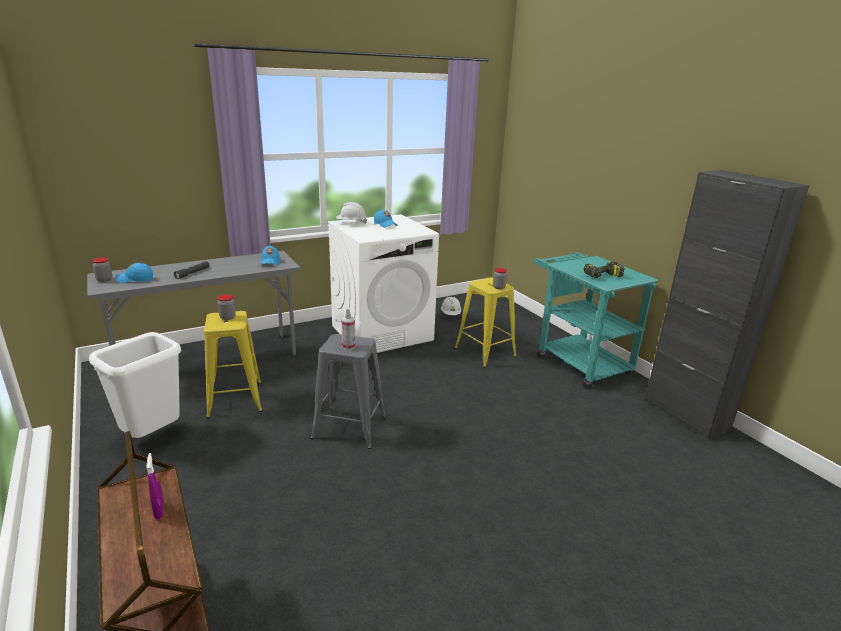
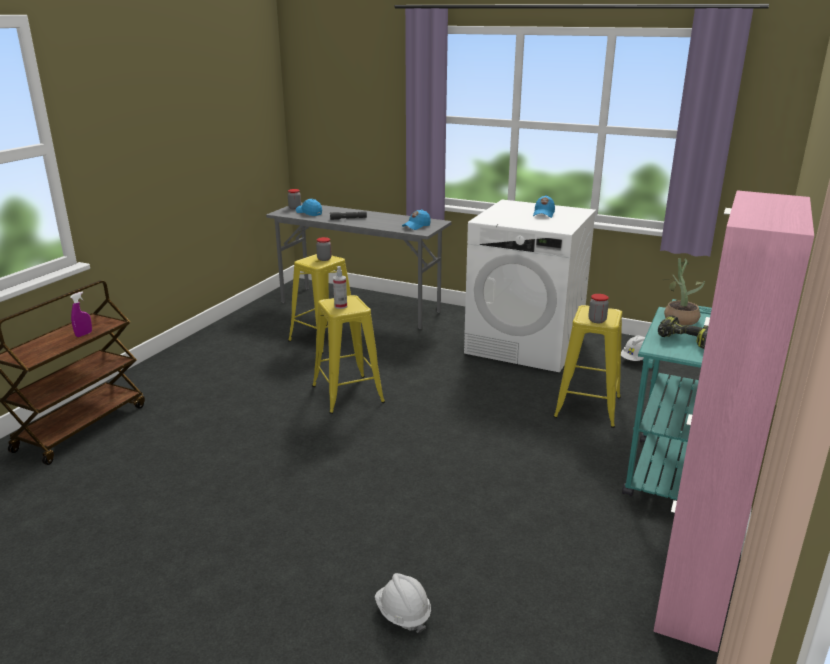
camera: 55 degrees right, 0 degrees up
(153, 437) = (246, 336): white trash can -> none
(349, 428) = (347, 394): grey stool -> yellow stool
(351, 223) = (515, 205): white hard hat -> white hard hat (403, 614)
(570, 266) = (678, 318): none -> potted plant
(686, 414) = (692, 596): black cabinet -> pink cabinet

